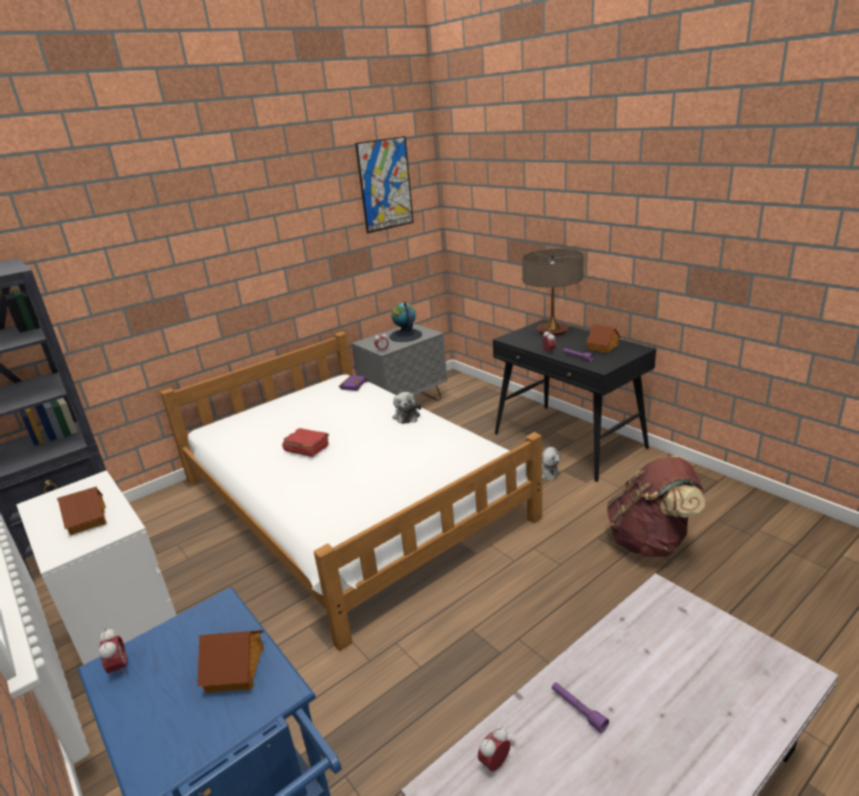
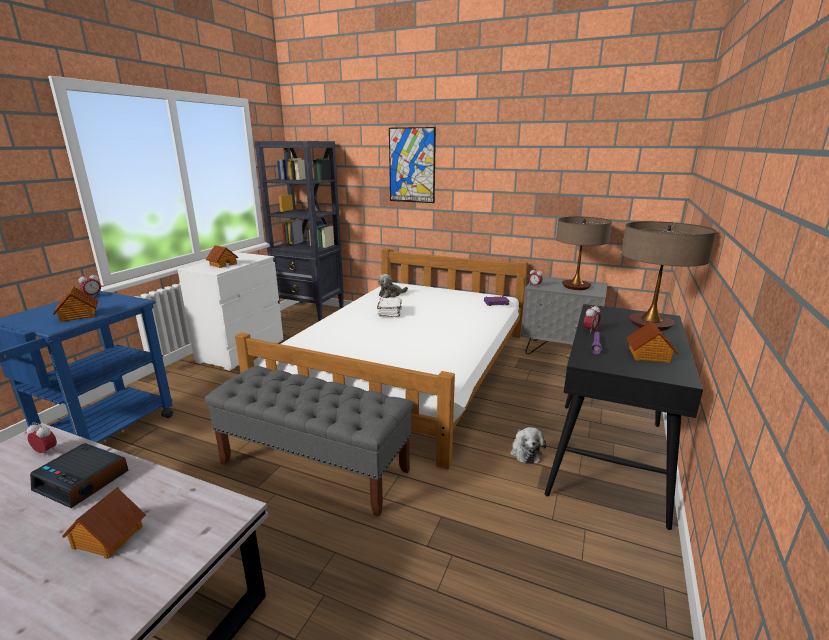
camera: 60 degrees right, 5 degrees down
(307, 449) = (390, 313): red book -> white book
(385, 185) = (618, 137): picture -> picture (412, 165)
(405, 335) = (575, 286): globe -> table lamp
(406, 416) = (469, 331): plush toy -> plush toy (391, 294)
(490, 602) = (315, 467): none -> grey bench
(578, 710) = (83, 481): purple flashlight -> alarm clock
(651, 541) = (462, 565): brown backpack -> none
(679, 676) = (107, 537): none -> toy house

